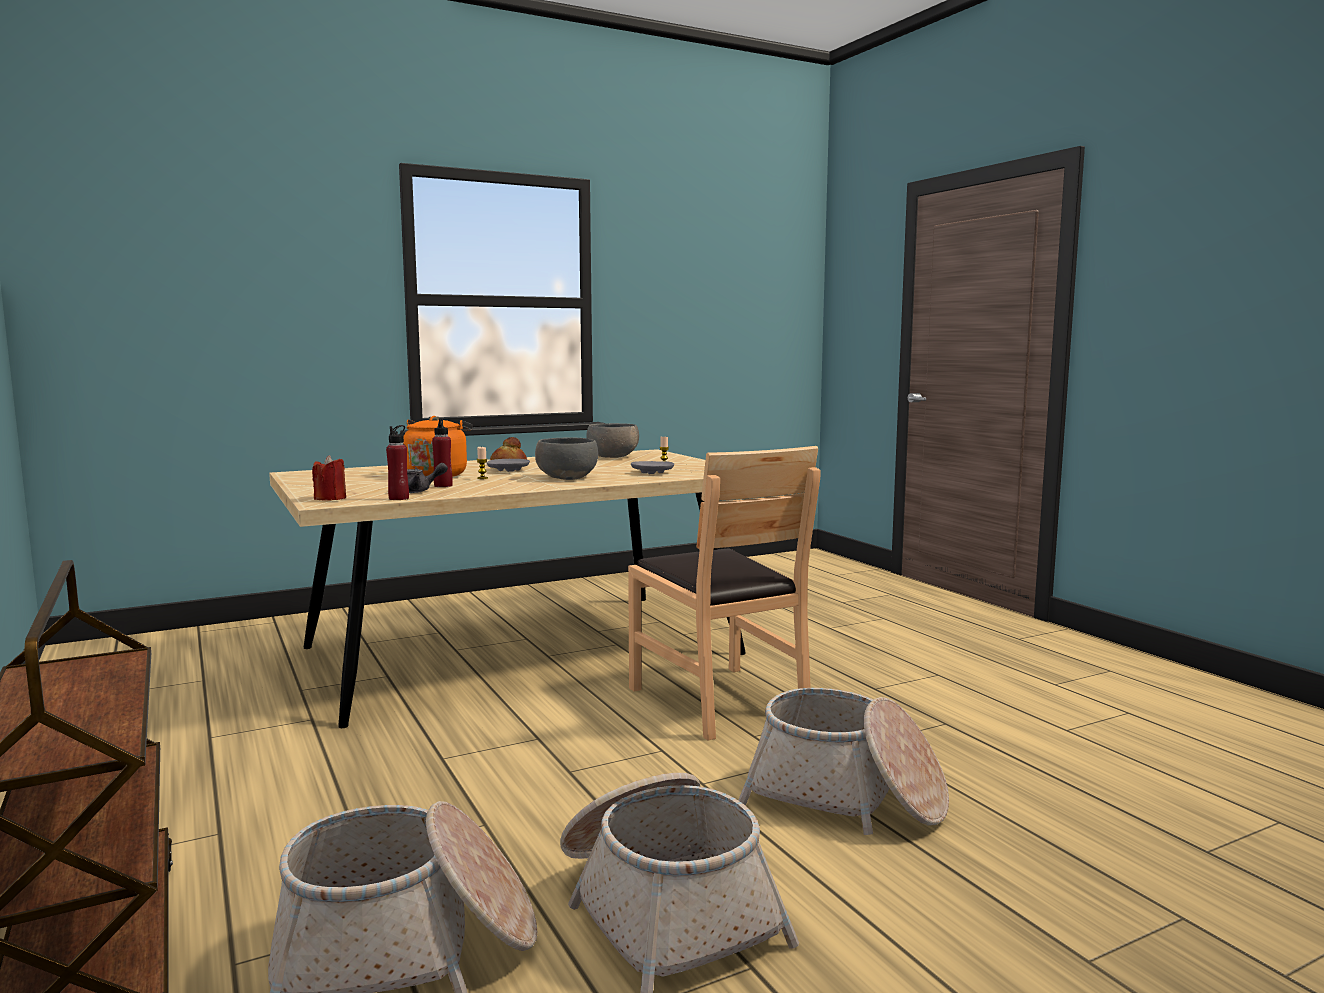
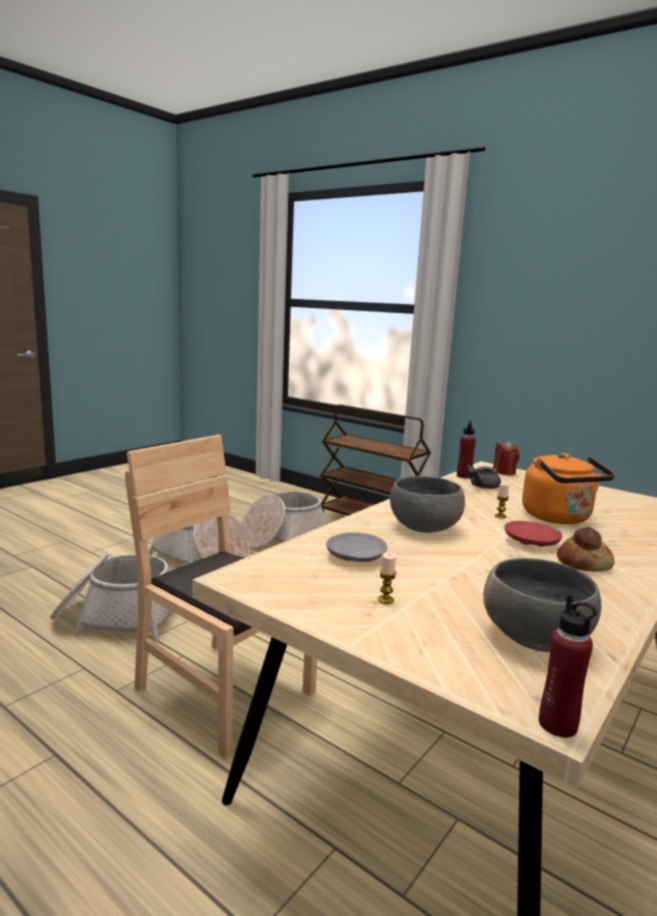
camera: 155 degrees right, 5 degrees up
(443, 485) = (490, 497): red bottle -> red bottle (558, 725)
(508, 470) = (532, 542): grey plate -> red plate

